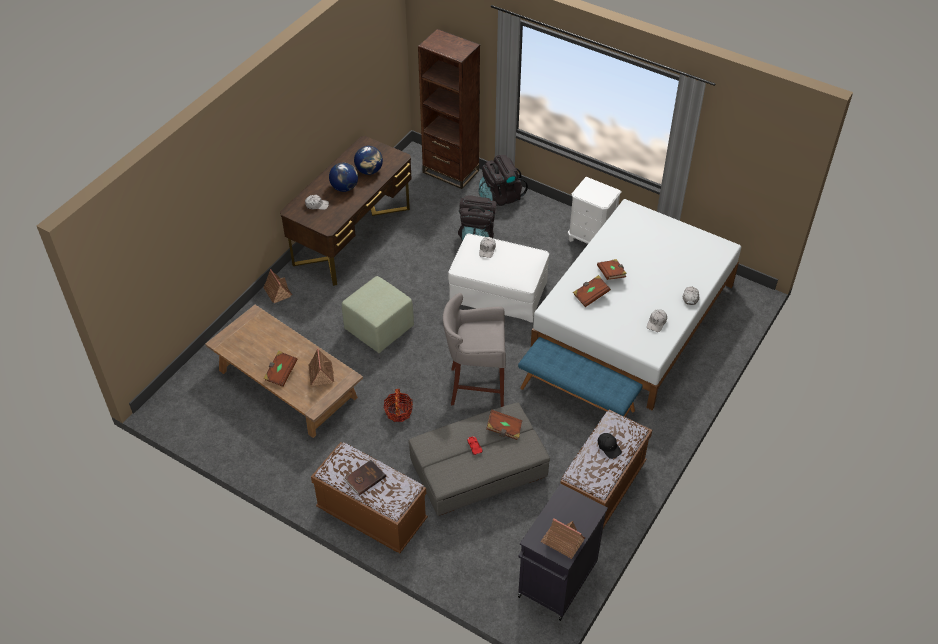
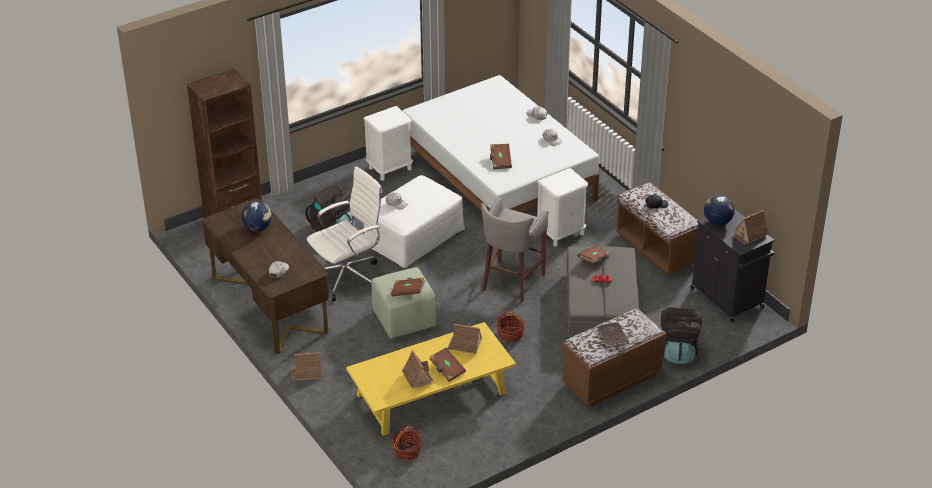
camera: 65 degrees left, 10 degrees down
(206, 394) = (407, 451): none -> basket
(262, 355) = (416, 377): none -> toy house
(286, 384) = (431, 394): brown coffee table -> yellow coffee table
(344, 187) = (268, 248): globe -> globe (717, 222)
(417, 270) = (348, 276): none -> white office chair
(500, 197) = (294, 200): black backpack -> black backpack (678, 352)
(577, 399) = (561, 233): blue bench -> white nightstand
(611, 274) = (484, 144): brown book -> brown book (408, 292)

